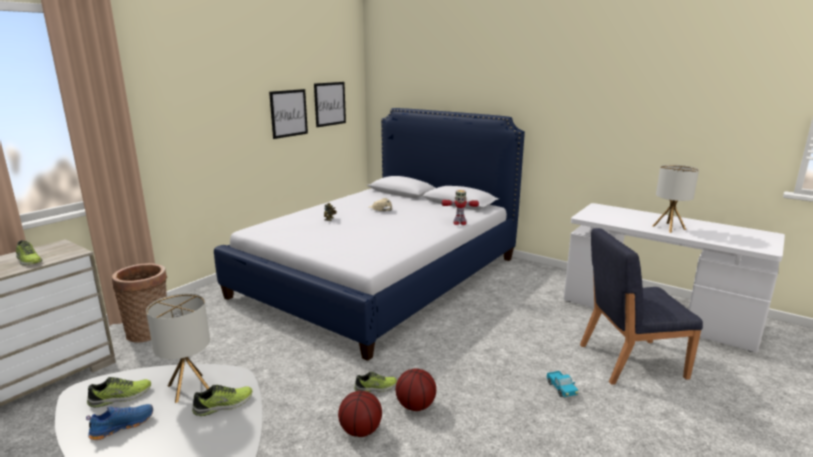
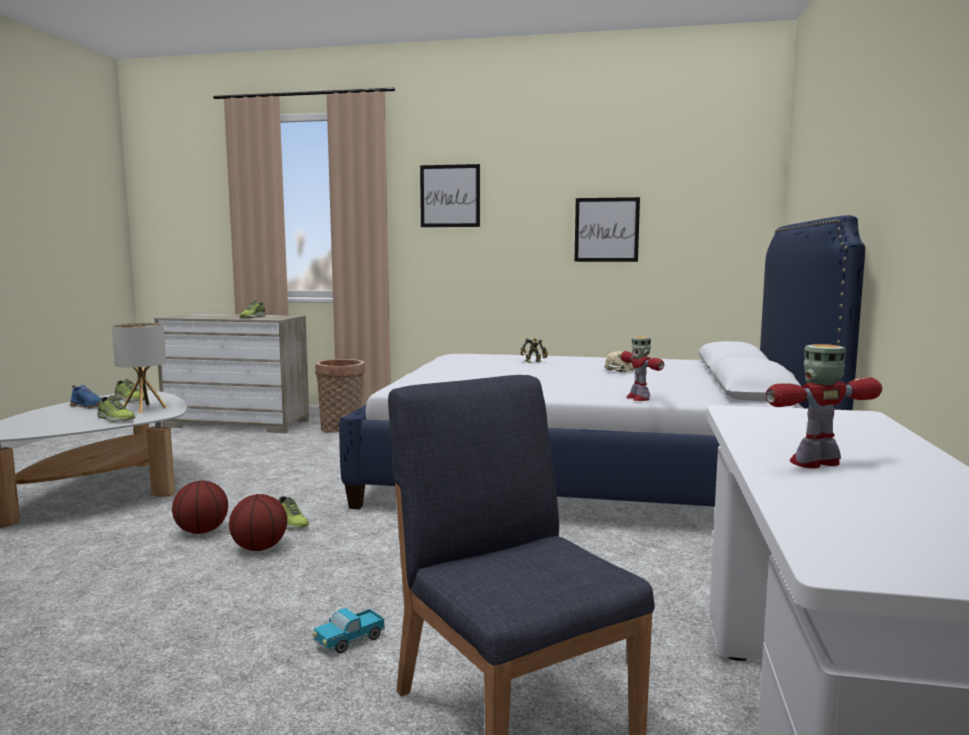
camera: 65 degrees right, 10 degrees down
(330, 104) = (692, 222): picture -> picture (450, 196)
(669, 228) = (816, 463): table lamp -> toy robot

